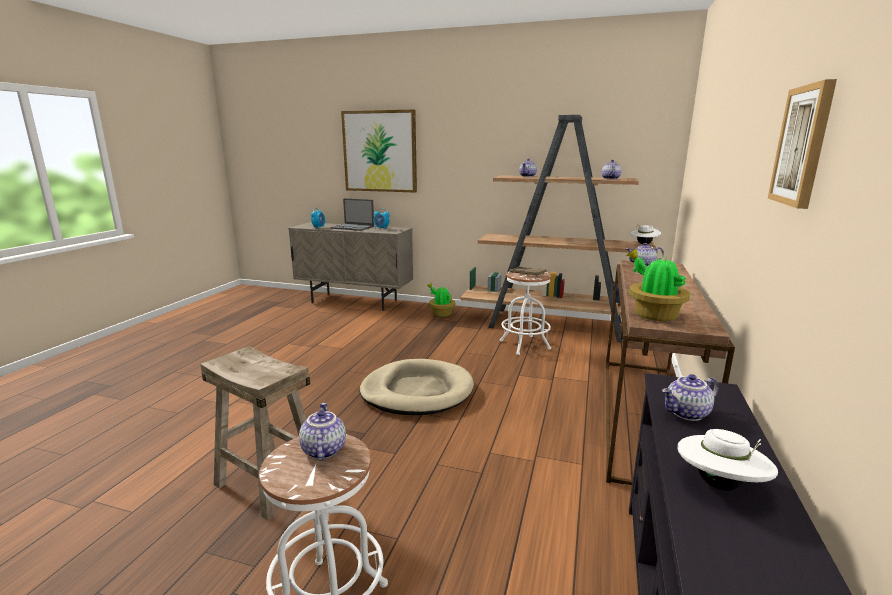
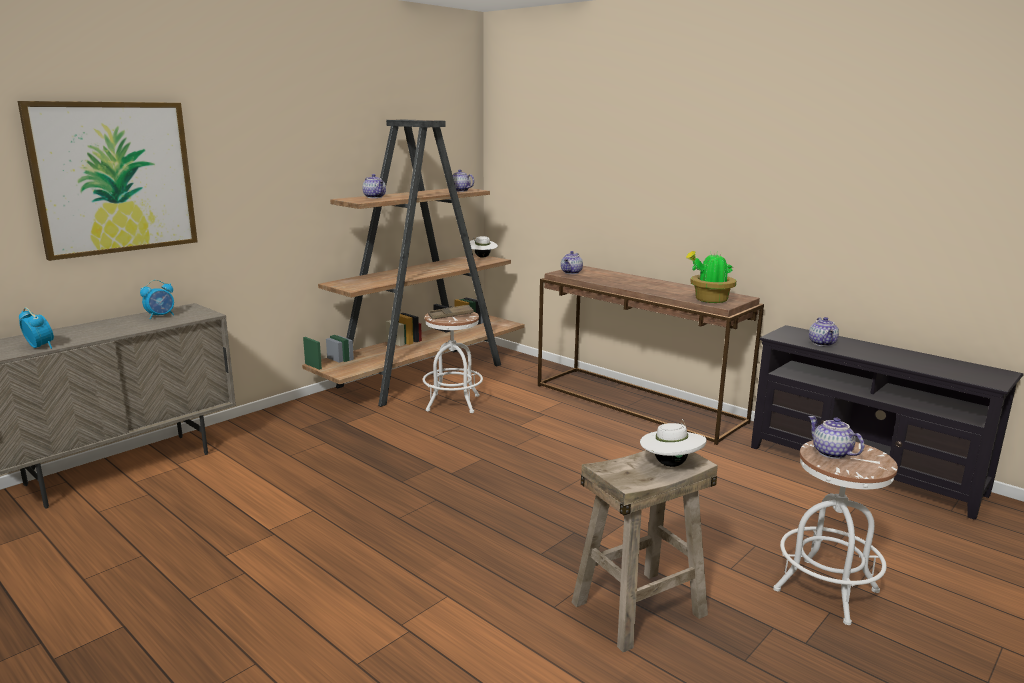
camera: 65 degrees left, 0 degrees up
(322, 450) = (830, 453): teapot -> teapot turned 45 degrees clockwise
(353, 227) = (103, 328): laptop -> none
(417, 391) = (505, 484): beige dog bed -> none
(441, 314) = (291, 420): potted plant -> none
(720, 485) = (900, 358): white hat -> white hat (670, 464)
(803, 146) = (811, 168): picture -> none

